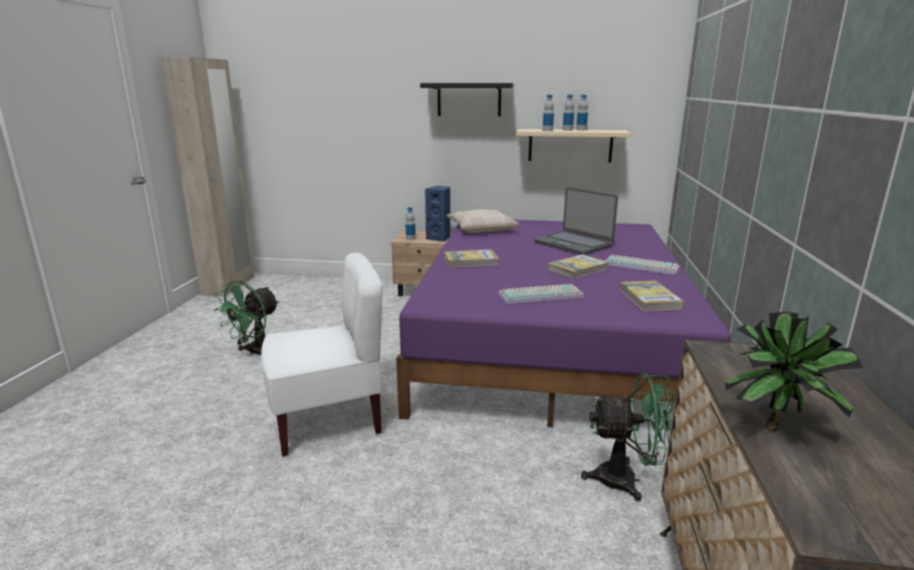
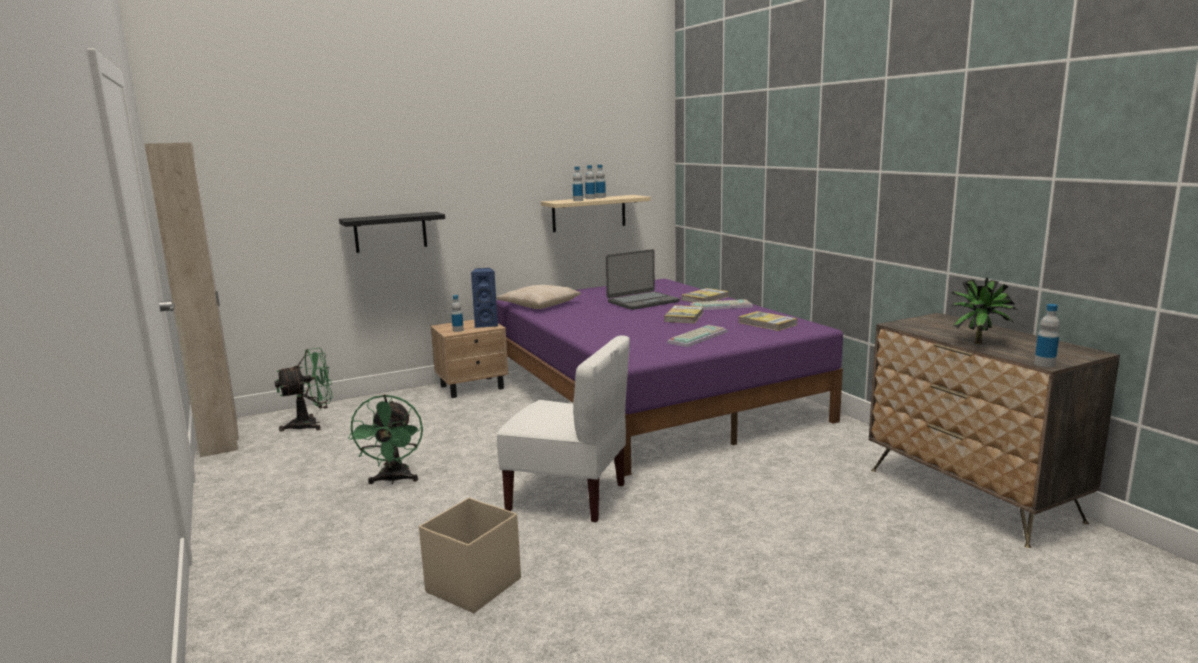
camera: 35 degrees left, 5 degrees down
(141, 472) = (472, 586): none -> beige storage box
(328, 420) = (568, 497): white chair -> white chair turned 75 degrees clockwise
(469, 99) = (490, 175): black shelf -> black shelf (390, 232)
(471, 261) = (593, 328): book -> book (705, 298)
(573, 244) = (642, 302): laptop -> laptop turned 45 degrees counterclockwise
(627, 480) = (820, 454): green fan -> green fan (311, 424)
(816, 527) = (1044, 364): none -> bottle

